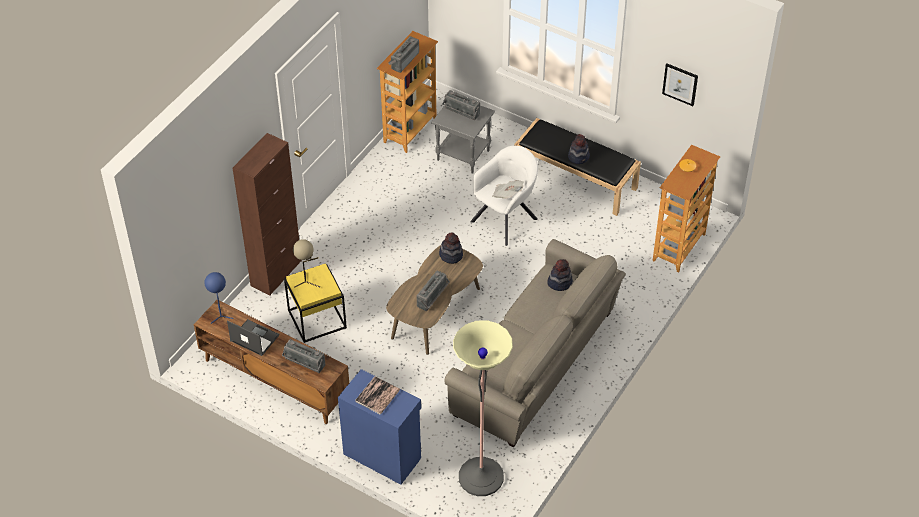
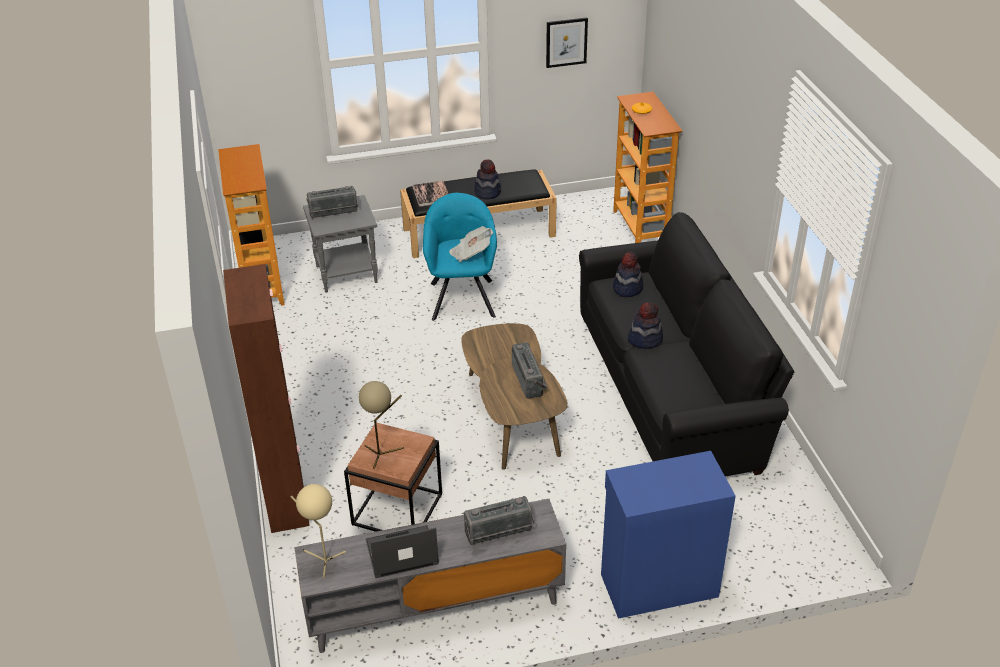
camera: 45 degrees left, 10 degrees down
(220, 314) = (322, 559): blue table lamp -> beige table lamp
(274, 380) = (434, 607): brown tv stand -> grey tv stand
(317, 319) = (398, 509): yellow side table -> brown side table
(377, 396) = (665, 481): book -> book (431, 194)
(403, 60) = (244, 174): radio -> none
(451, 255) = (485, 337): hat -> hat (645, 339)
(481, 477) = (776, 524): floor lamp -> none
(505, 218) = (462, 297): white armchair -> turquoise armchair
(538, 366) = (673, 391): beige sofa -> black sofa

